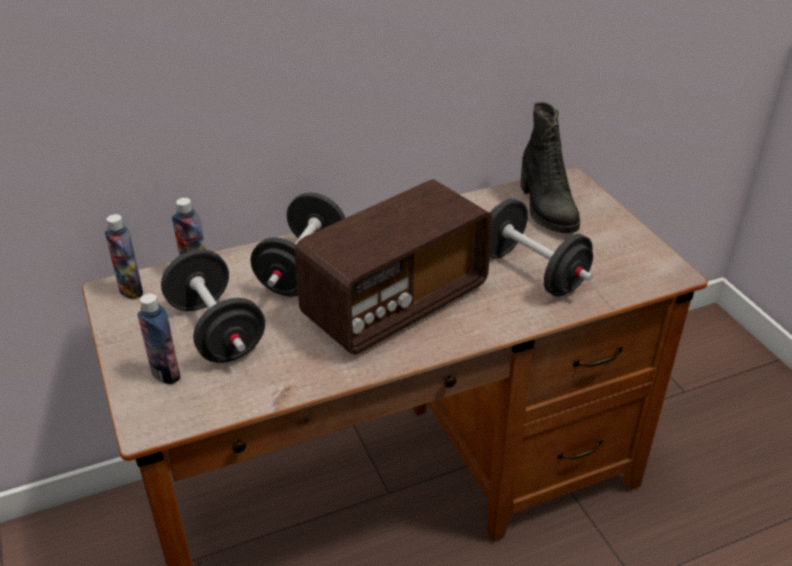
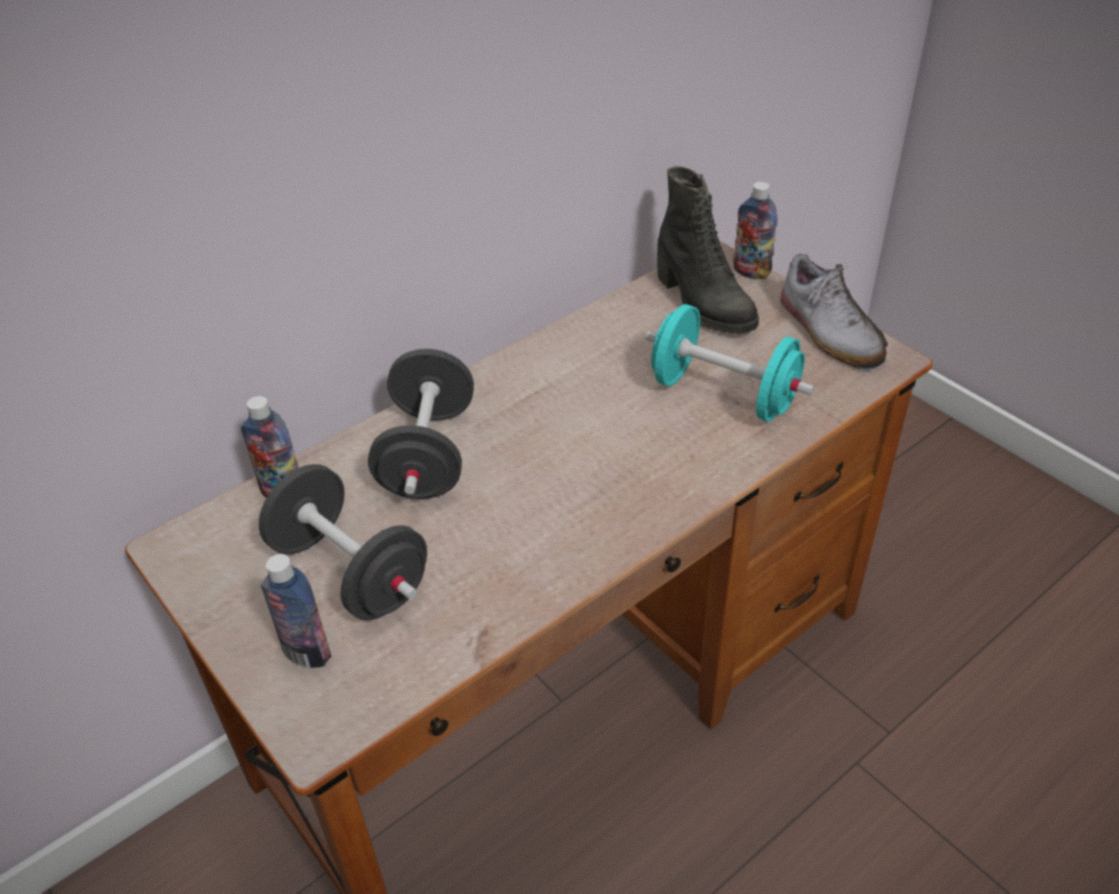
camera: 15 degrees left, 5 degrees up
(131, 290) = (201, 540): bottle -> bottle (751, 272)
(395, 304) = (572, 477): radio -> none
(532, 272) = (724, 394): black dumbbell -> turquoise dumbbell
(635, 245) = (829, 331): none -> shoe

